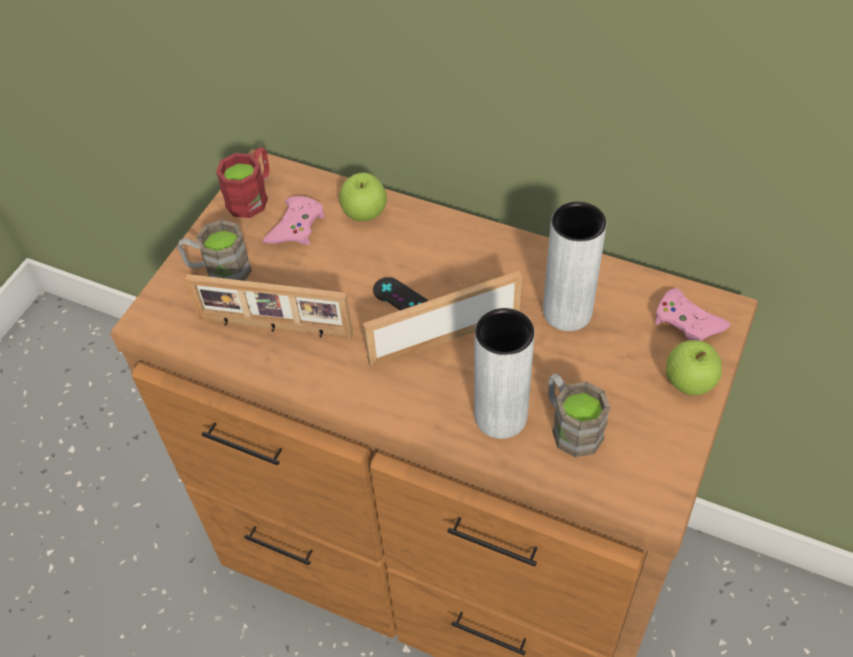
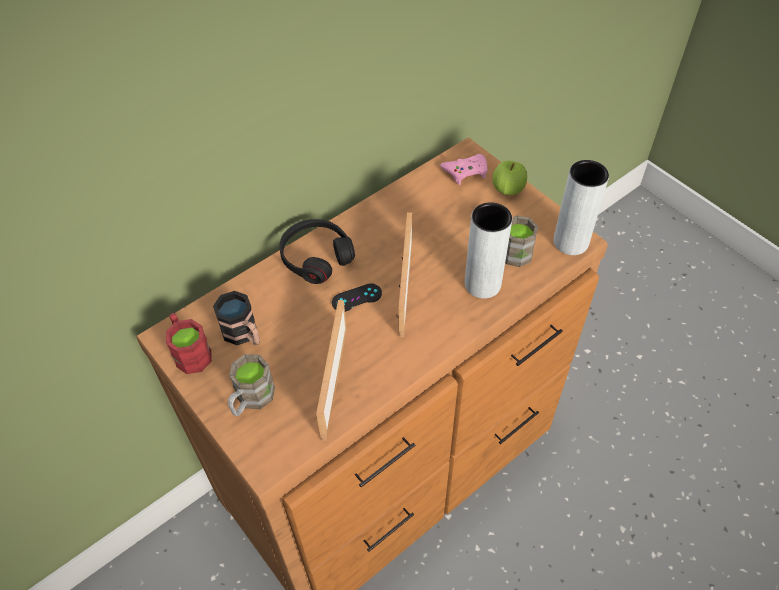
camera: 65 degrees left, 0 degrees up
(274, 328) = (332, 382): picture frame -> picture frame turned 150 degrees clockwise
(296, 227) = (244, 334): pink game controller -> mug
(365, 213) = (263, 289): apple -> none
(439, 236) = (316, 256): none -> black headphones
(567, 312) = (423, 219): grey vase -> grey vase (570, 242)

